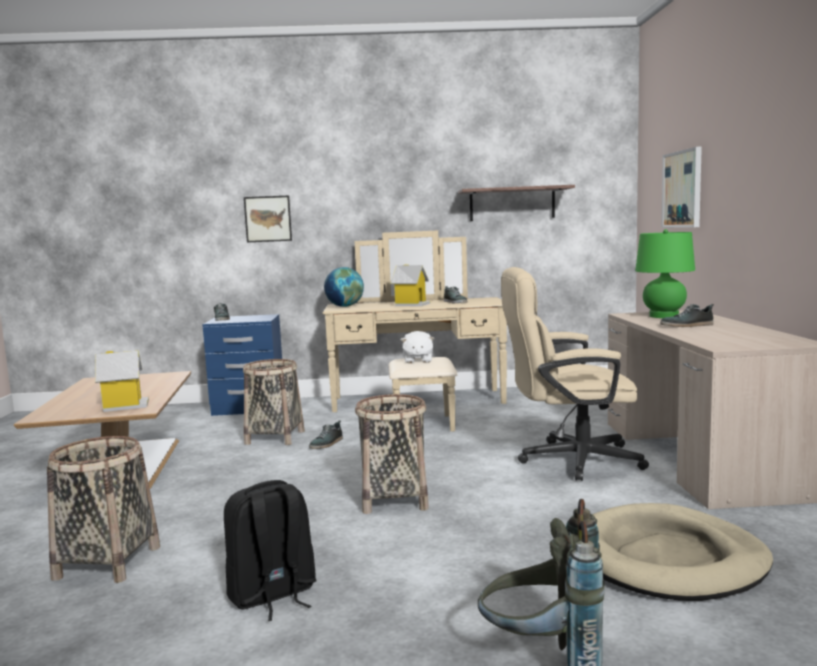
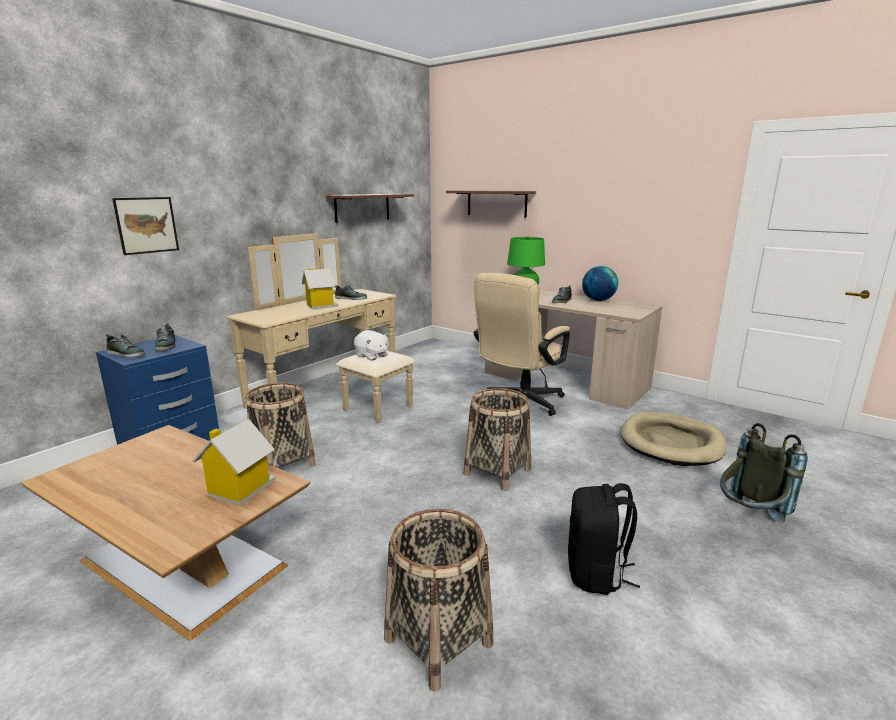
camera: 50 degrees left, 10 degrees up
(327, 443) = (345, 451): shoe -> shoe (167, 345)
(345, 306) = (262, 316): globe -> globe (598, 300)
(682, 189) = (496, 203): picture -> shelf

